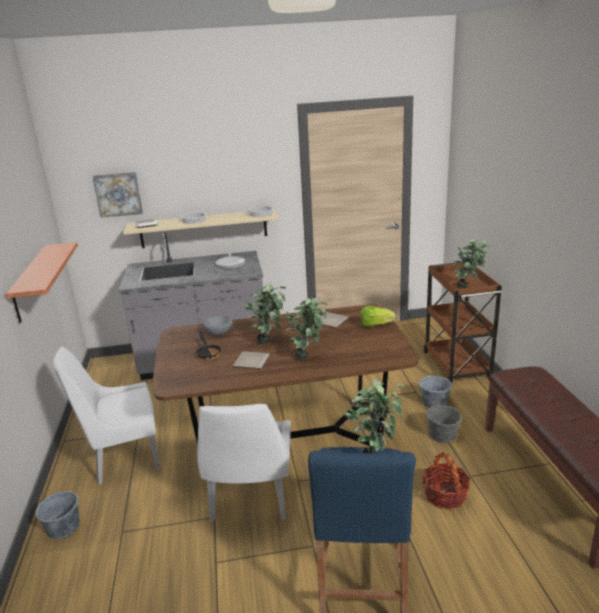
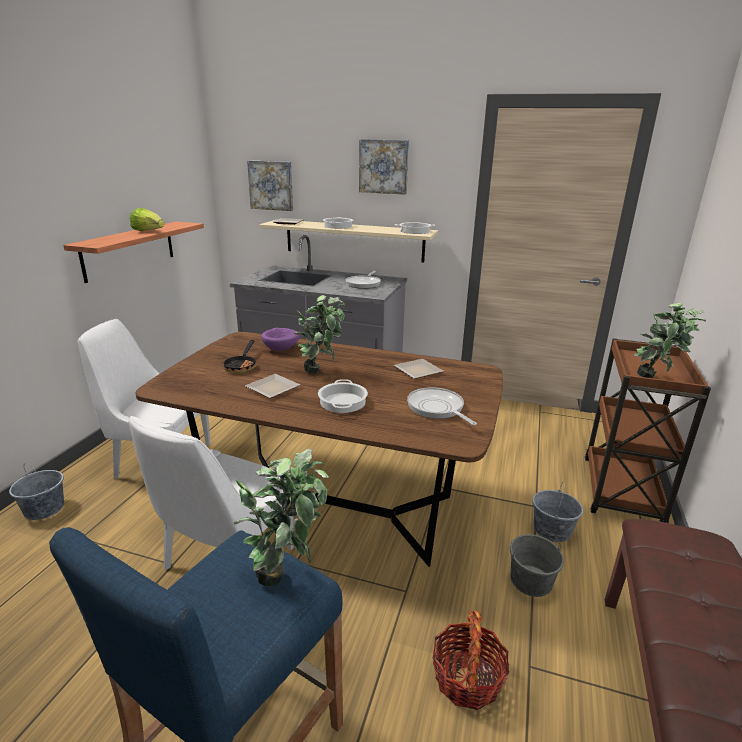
camera: 25 degrees right, 0 degrees up
(220, 333) = (282, 349): grey bowl -> purple bowl
(222, 165) = (384, 166): none -> picture
(309, 356) = (343, 402): potted plant -> cooking pot
(368, 342) = (437, 408): none -> frying pan
(375, 325) = (469, 390): lettuce -> lettuce (148, 231)

